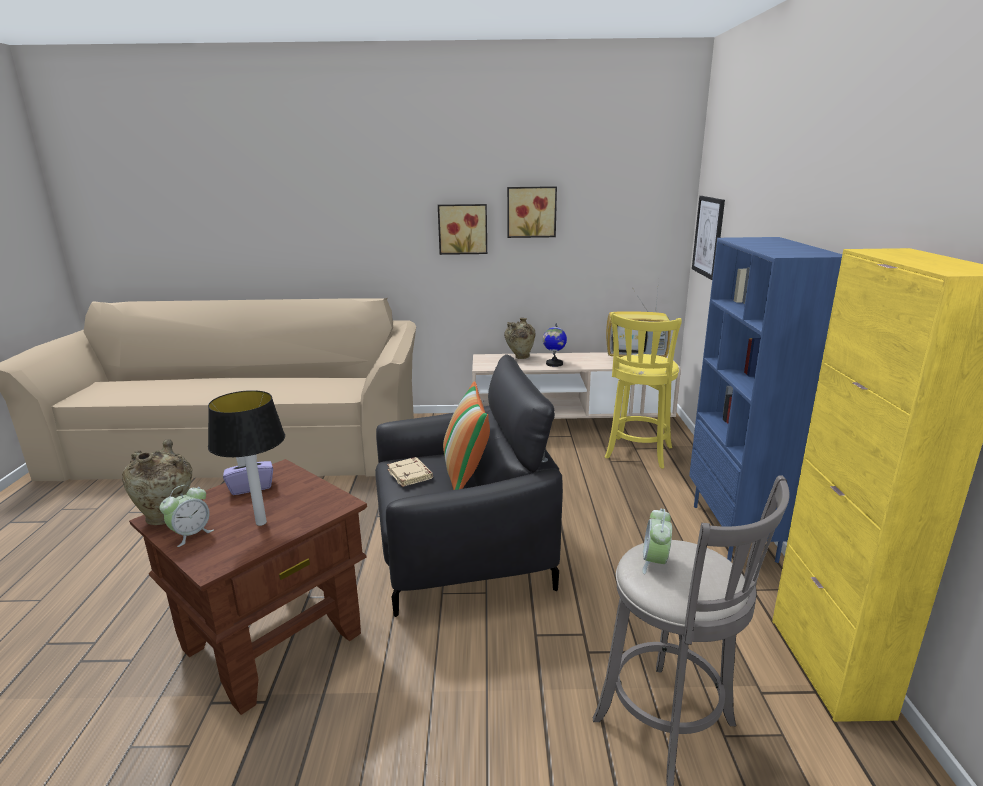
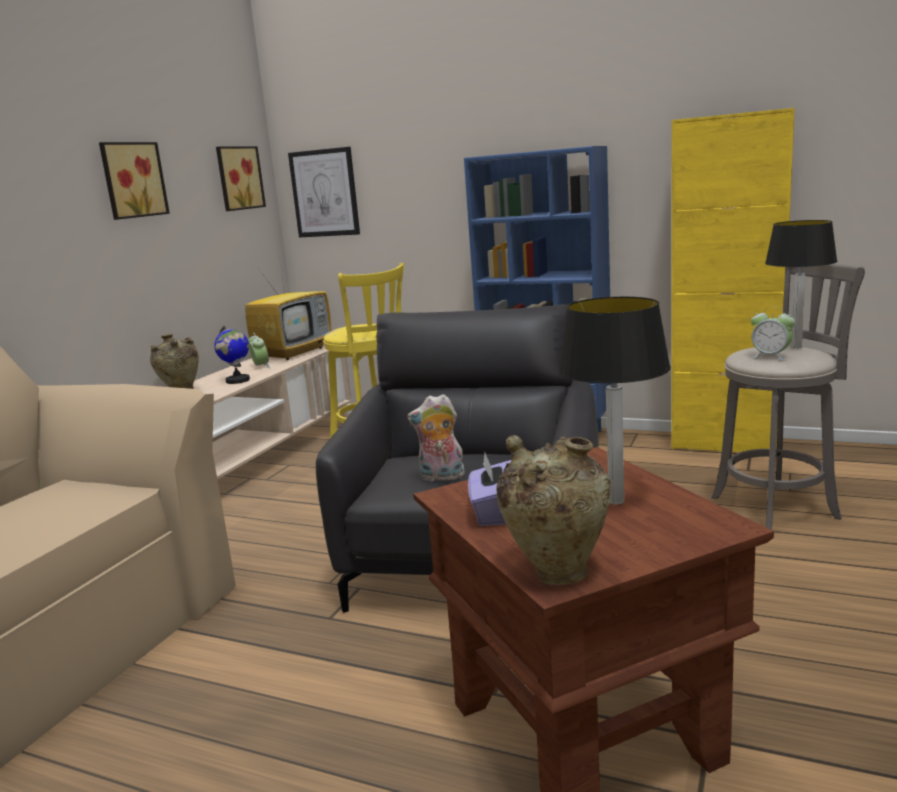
camera: 65 degrees left, 5 degrees down
(191, 534) = (627, 547): alarm clock -> alarm clock (261, 367)
(410, 475) = (441, 477): beige book -> plush toy
(463, 229) = (51, 211): picture -> picture (238, 178)
(466, 474) = (464, 452): pillow -> none
(719, 580) = (797, 347): none -> table lamp

